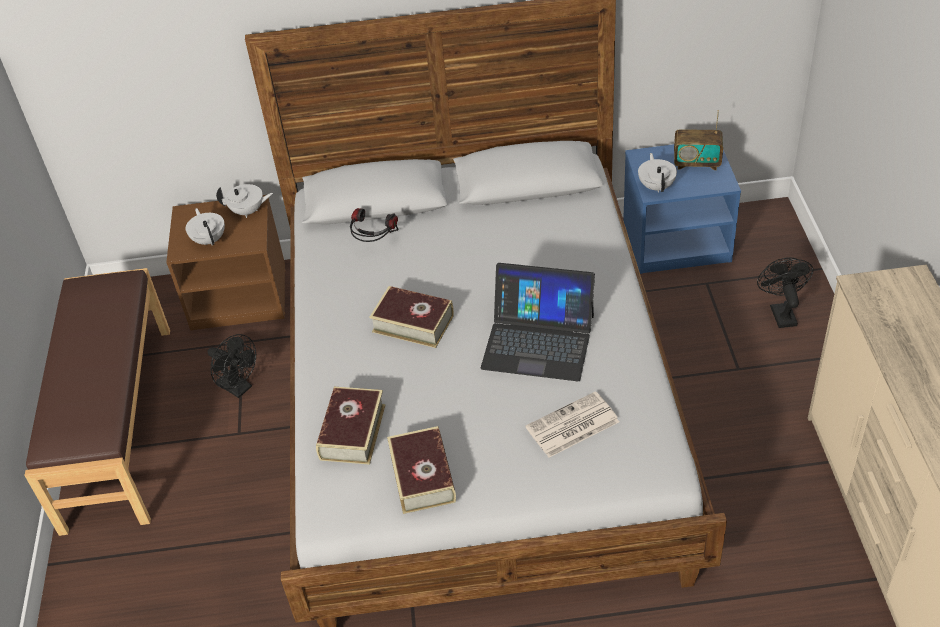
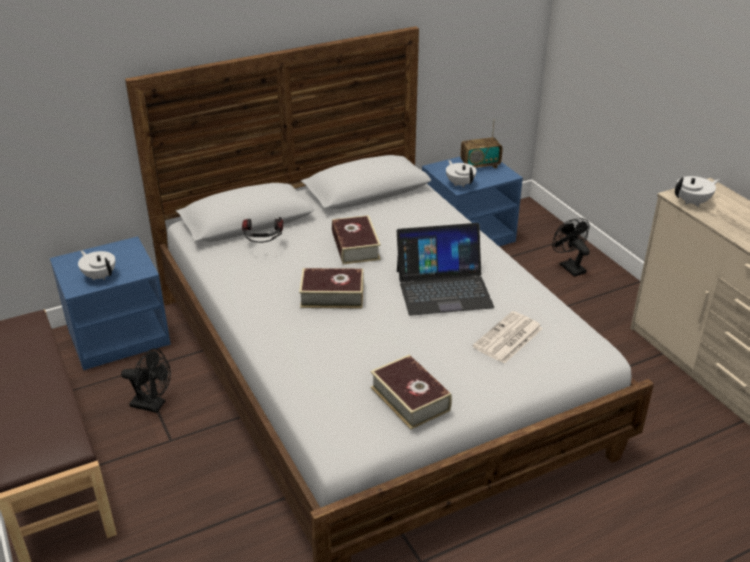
camera: 25 degrees left, 10 degrees down
(240, 296) = (119, 335): brown nightstand -> blue nightstand
(248, 211) = (126, 250): white teapot -> white teapot (693, 202)
(352, 432) = (328, 380): book -> book (355, 246)

